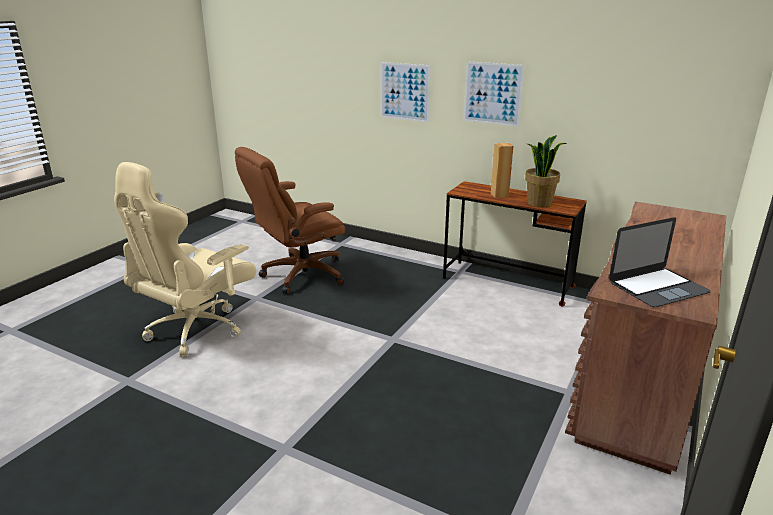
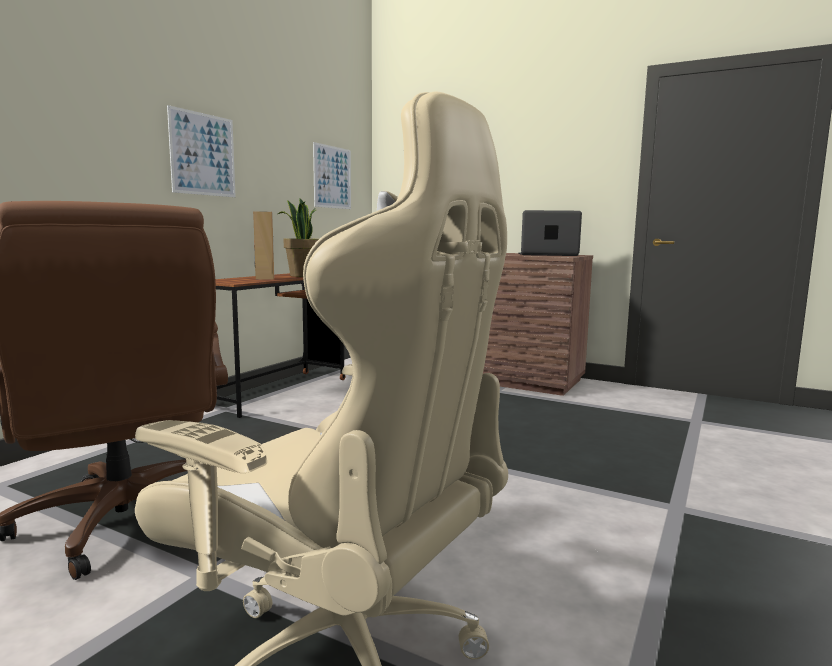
camera: 90 degrees left, 15 degrees down
(404, 92) = (71, 144): picture -> picture (332, 177)
(658, 287) = (547, 255): laptop -> laptop turned 60 degrees counterclockwise

